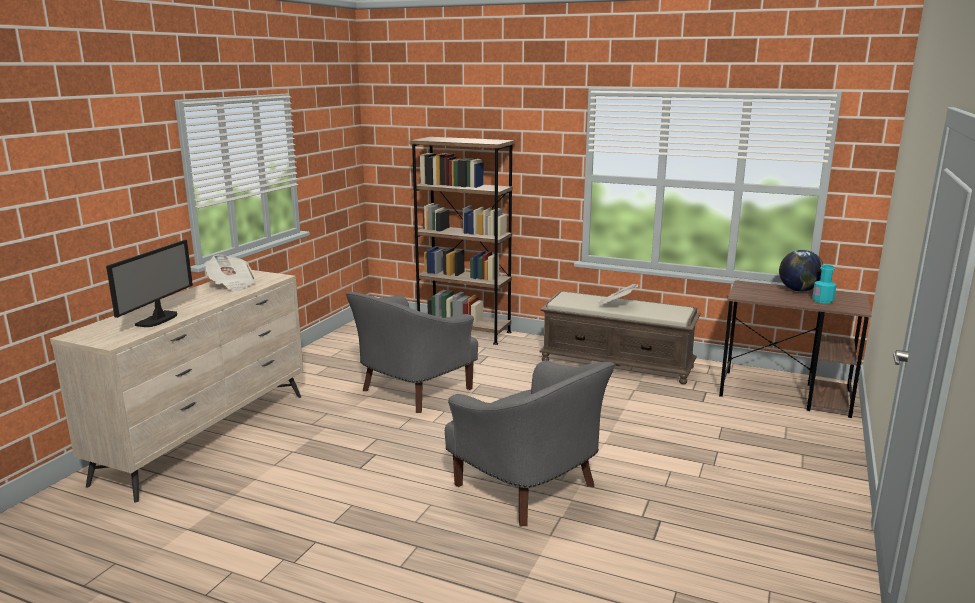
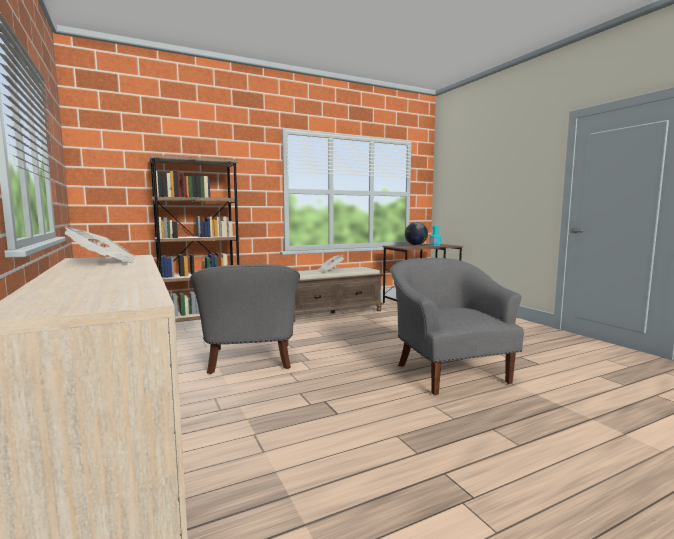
camera: 50 degrees left, 10 degrees down
(158, 320) = (122, 283): monitor -> none
(529, 489) = (449, 372): grey armchair -> grey armchair turned 105 degrees counterclockwise

